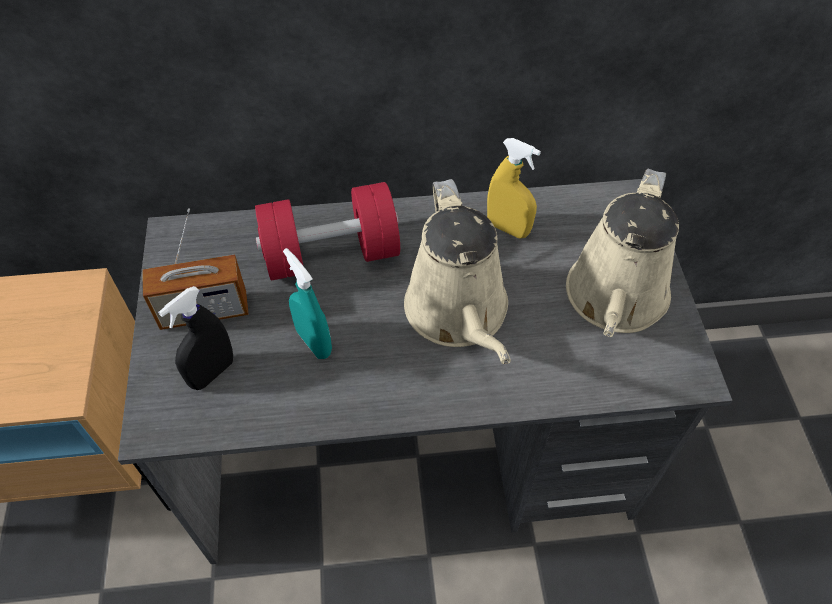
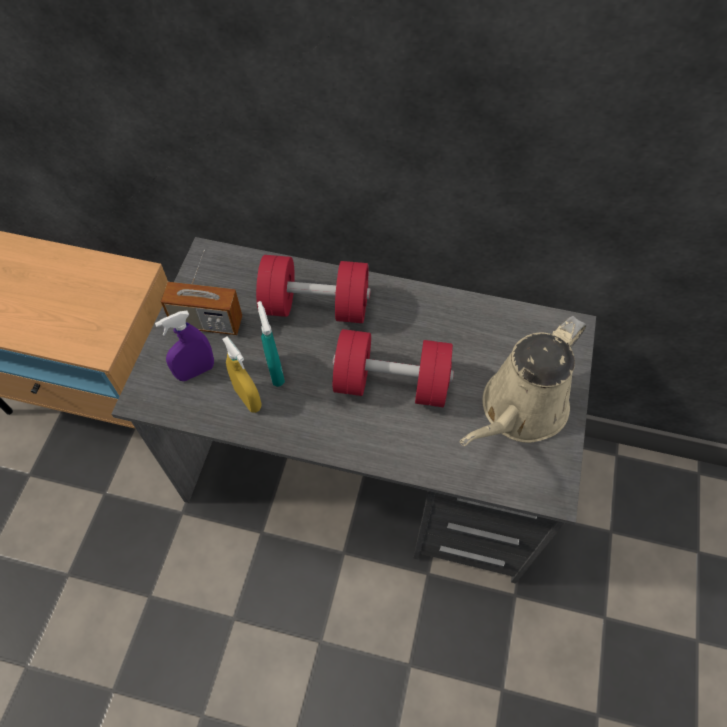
camera: 20 degrees right, 5 degrees up
(212, 373) = (196, 371): black spray bottle -> purple spray bottle
(459, 313) = (391, 383): beige watering can -> red dumbbell
(507, 228) = (460, 325): yellow spray bottle -> yellow spray bottle (248, 398)

